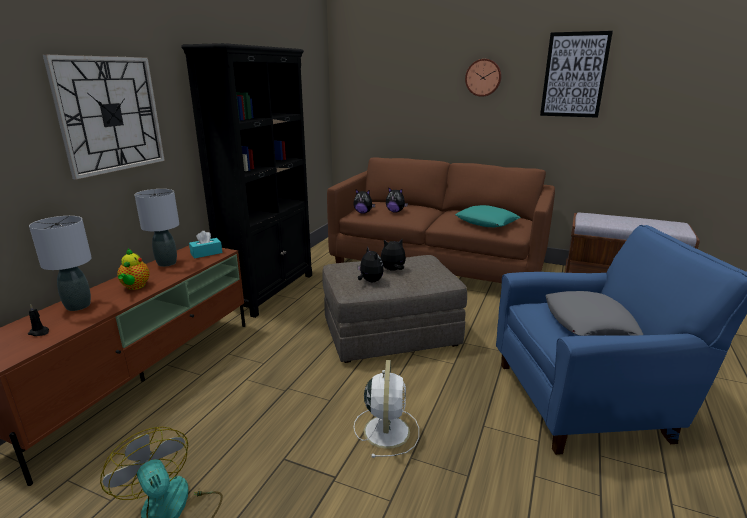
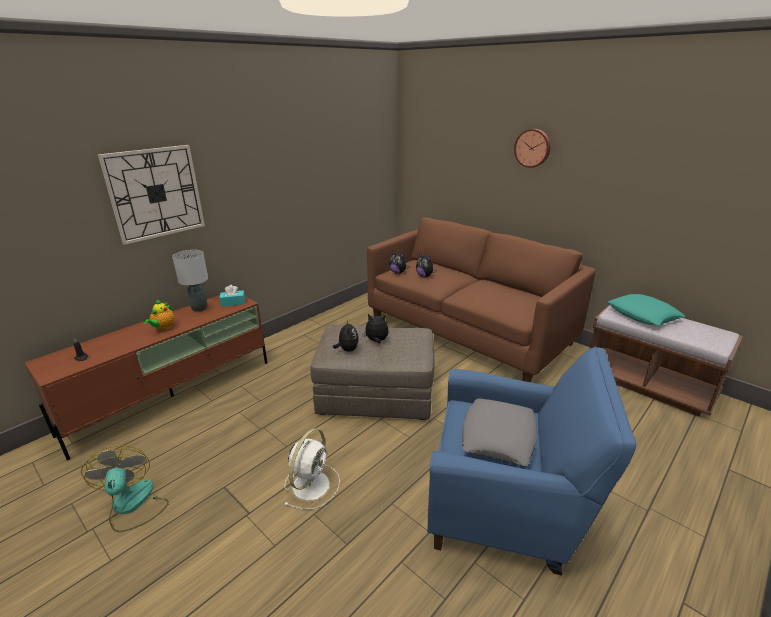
camera: 20 degrees right, 5 degrees up
(78, 306) = (118, 339): grey table lamp -> none
(270, 291) = (306, 332): black bookcase -> none
(486, 222) = (503, 300): turquoise pillow -> turquoise pillow (643, 315)
(574, 75) = (625, 153): picture -> none

